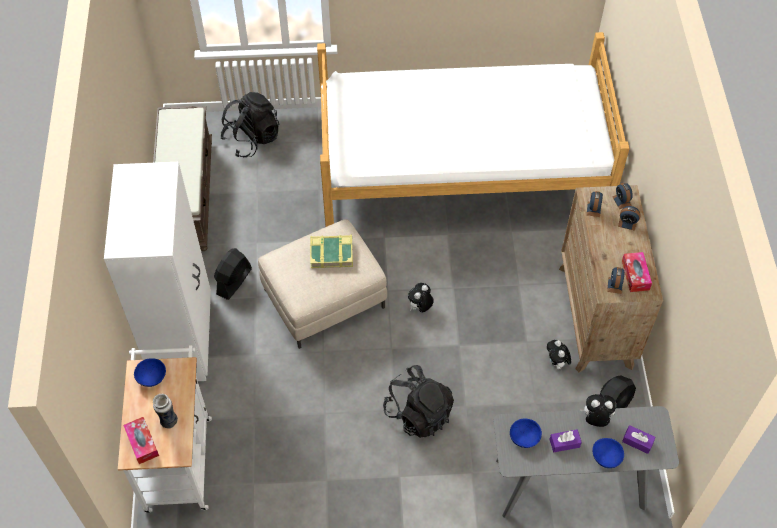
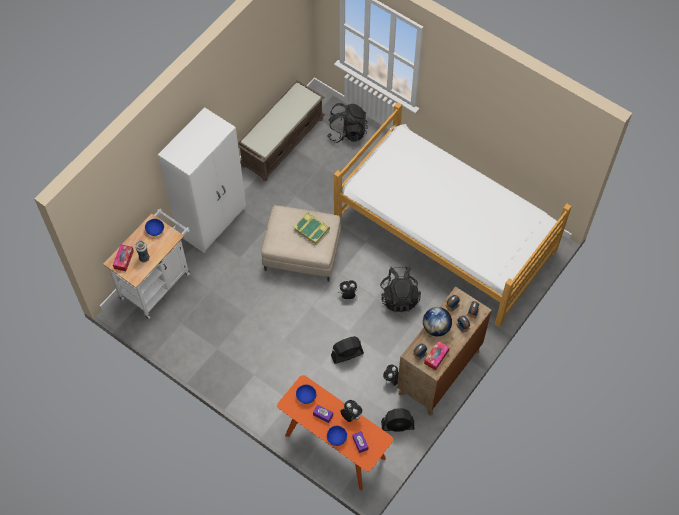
camera: 40 degrees right, 5 degrees up
(234, 281) = (264, 209): black fan -> black fan (347, 354)
(418, 413) = (293, 350): black backpack -> black backpack (399, 297)
(570, 484) = (334, 447): grey console table -> orange console table
(602, 244) = (436, 328): none -> globe

